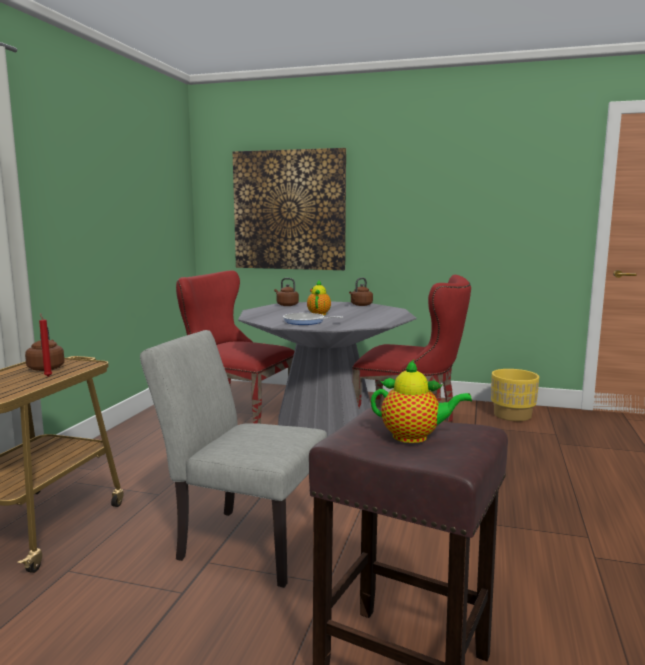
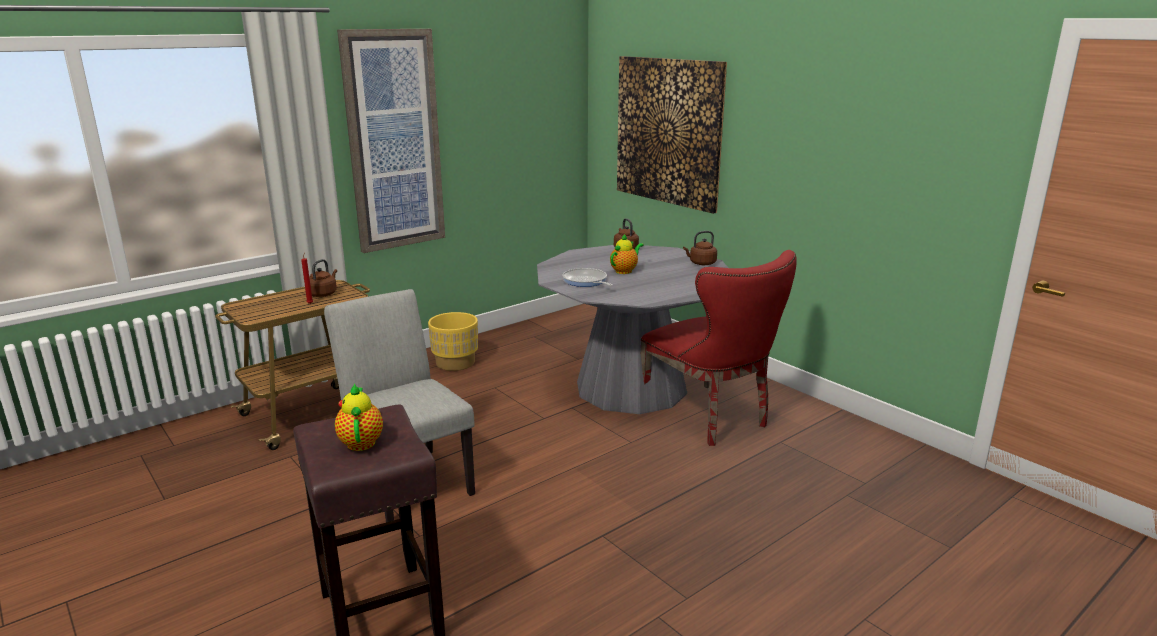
camera: 35 degrees right, 10 degrees up
(63, 210) = (394, 141): none -> picture
(237, 418) = (557, 359): red chair -> none
(414, 437) = (361, 441): teapot -> teapot turned 150 degrees counterclockwise
(512, 415) = (853, 442): yellow planter -> yellow planter (455, 363)

